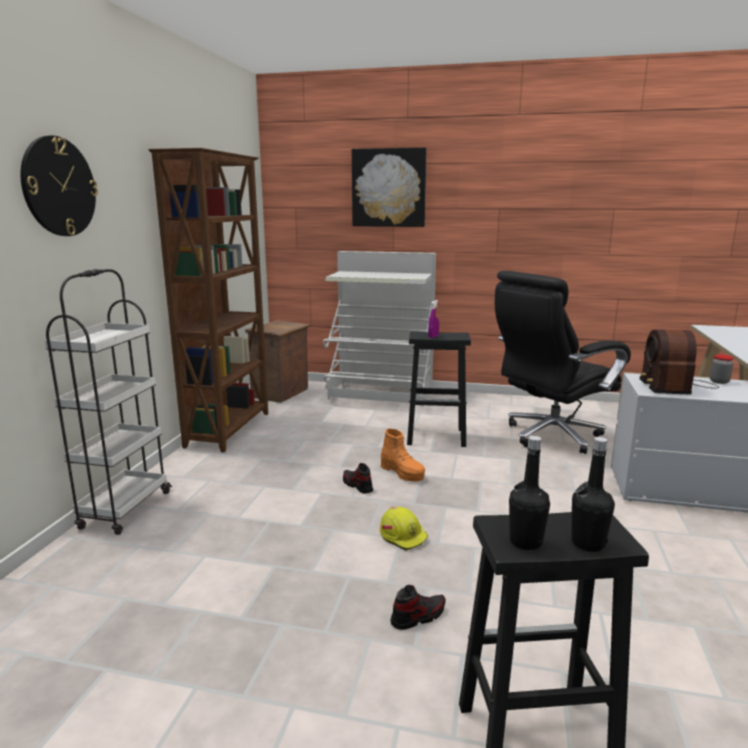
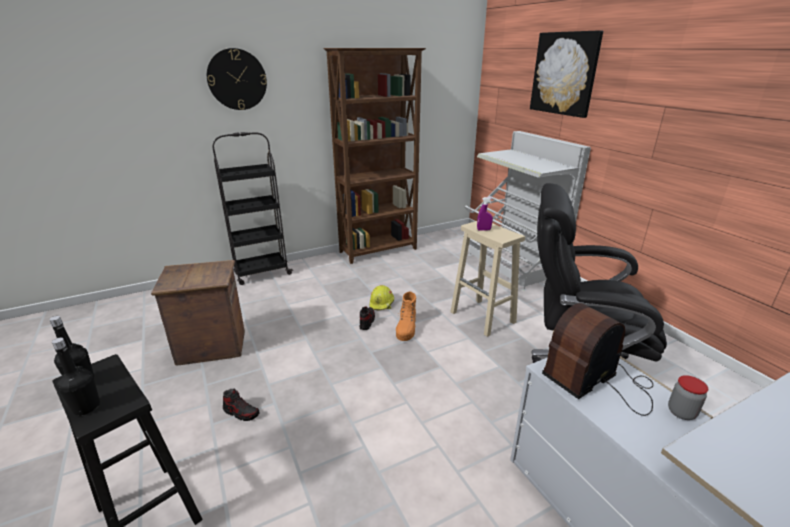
camera: 50 degrees right, 10 degrees up
(125, 511) = (262, 274): white cart -> black cart
(281, 393) = (451, 237): crate -> crate (212, 348)
(403, 536) = (325, 367): yellow hard hat -> yellow hard hat (382, 303)
(437, 437) = (483, 317): black stool -> beige stool

